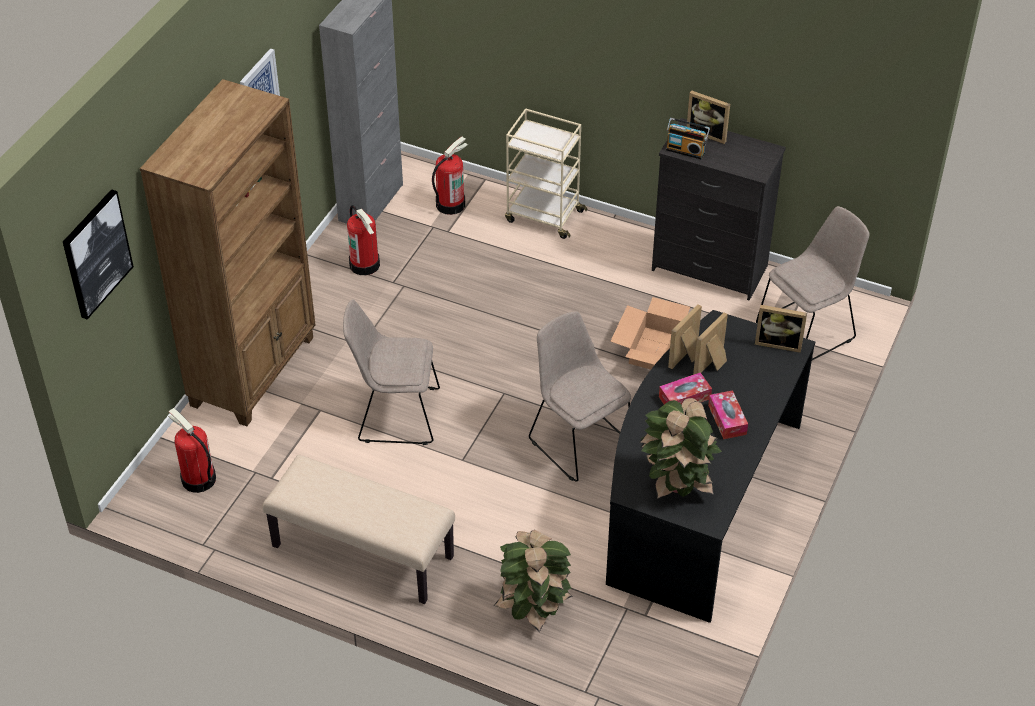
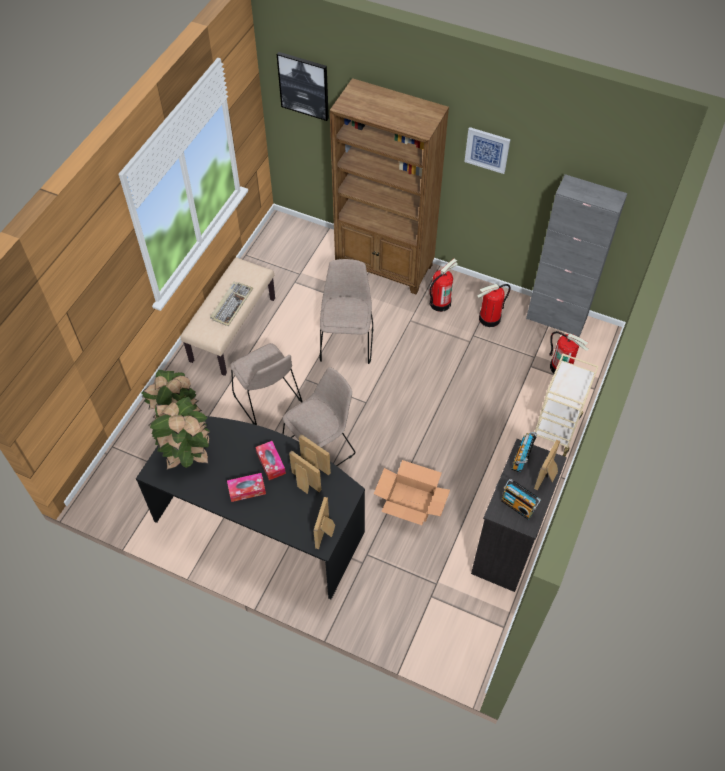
camera: 90 degrees right, 10 degrees up
(198, 479) = (295, 248): fire extinguisher -> fire extinguisher (440, 302)
(369, 495) = (231, 304): none -> keyboard
(747, 157) = (518, 505): none -> radio
(807, 329) = (439, 617): beige chair -> beige chair (268, 400)

